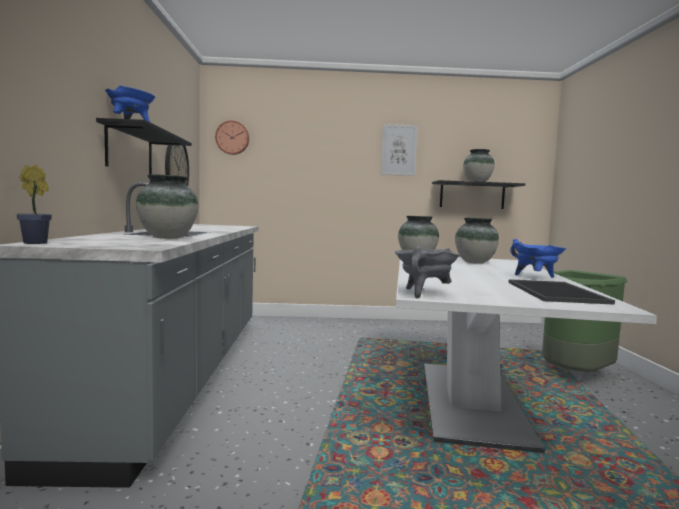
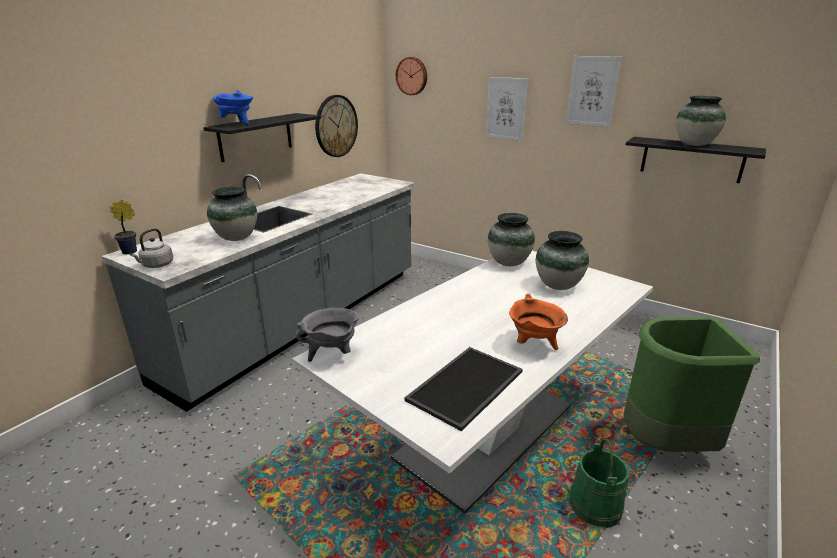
camera: 35 degrees right, 20 degrees up
(114, 246) = (156, 265): none -> grey kettle
(328, 165) = (506, 109): none -> picture
(535, 277) = (534, 344): blue cooking pot -> orange cooking pot
(600, 417) = (595, 505): none -> green bucket

